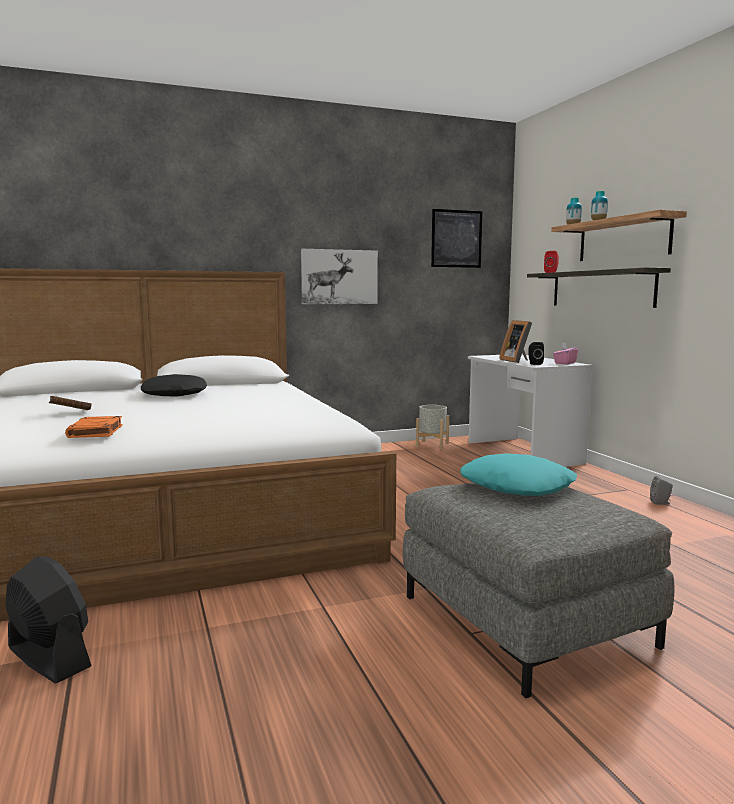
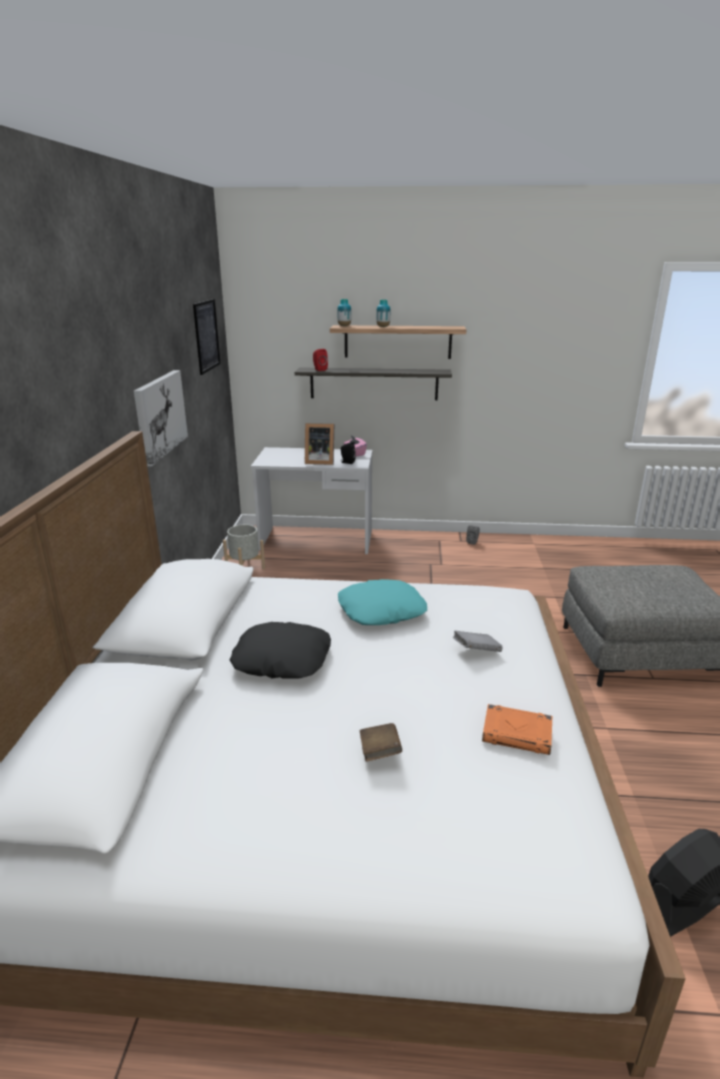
camera: 65 degrees left, 15 degrees up
(215, 419) = (476, 651): none -> grey book
(517, 486) = (625, 579): turquoise pillow -> turquoise pillow (381, 610)

